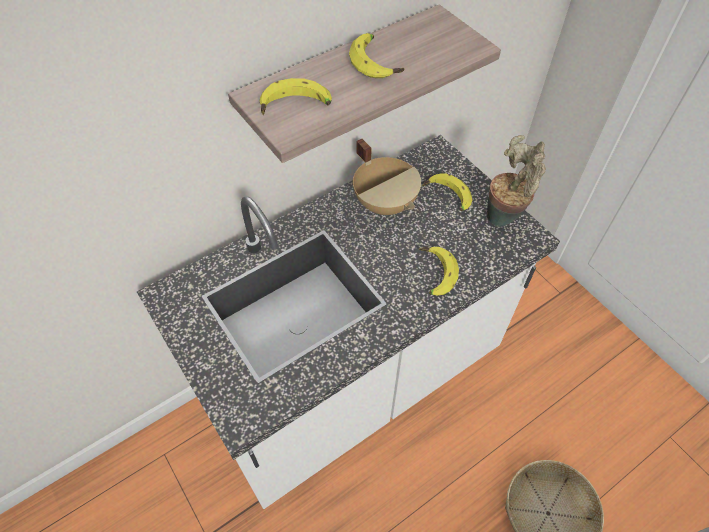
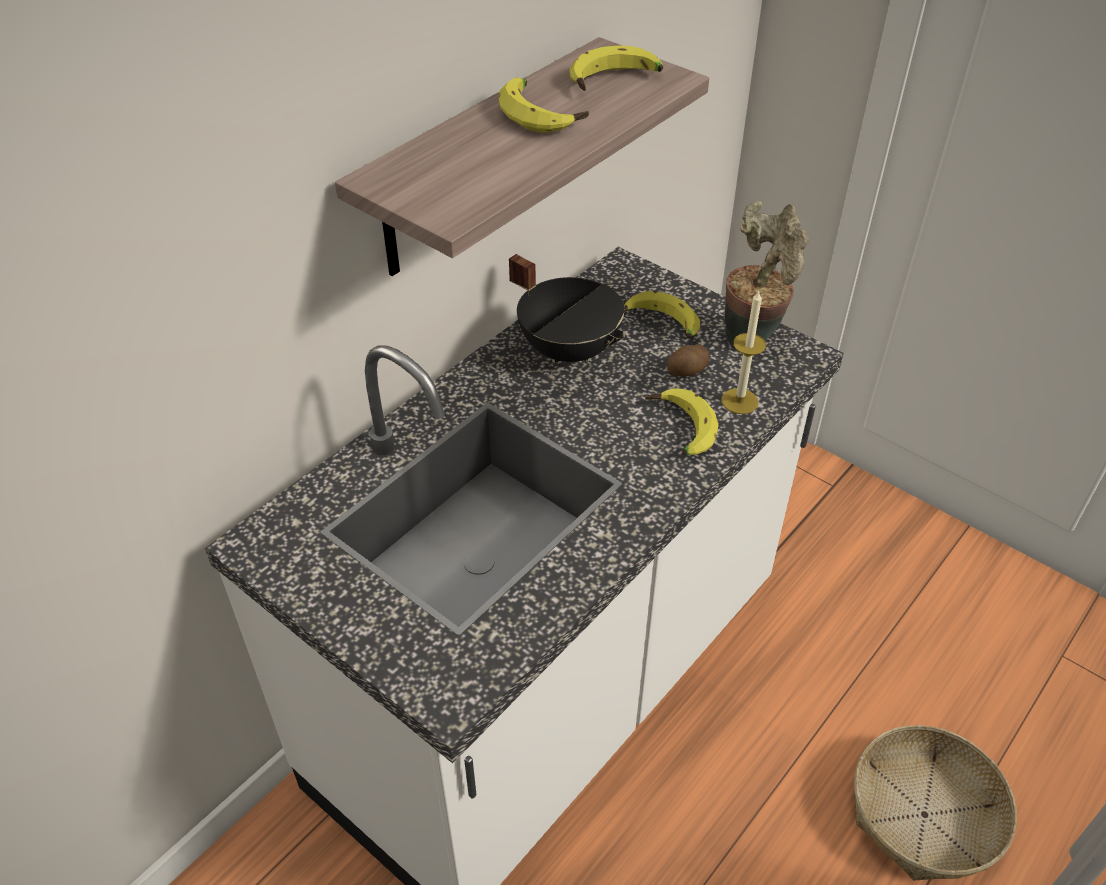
camera: 15 degrees left, 10 degrees down
(295, 107) = (447, 183): banana -> banana (615, 82)
(386, 203) = (570, 349): beige cooking pot -> black cooking pot
(453, 234) = (687, 371): none -> potato
(479, 262) = (739, 401): none -> candle

